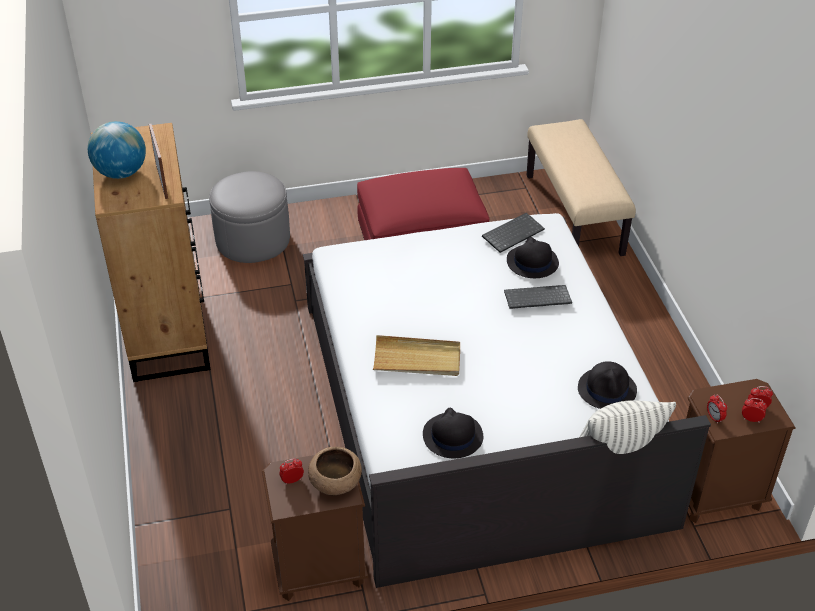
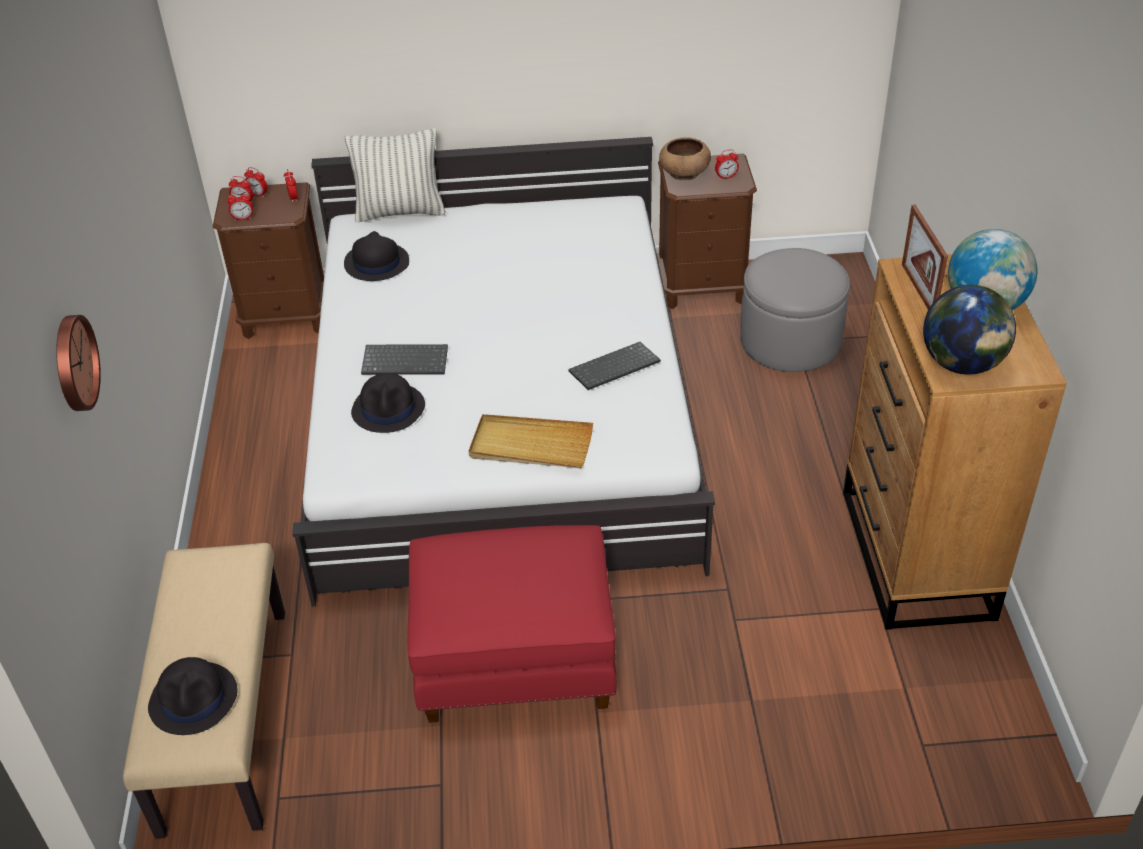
camera: 170 degrees left, 0 degrees up
(149, 137) = (961, 364): none -> globe
(253, 239) = (805, 720): grey ottoman -> grey ottoman (790, 340)
(417, 359) = (578, 306): beige tray -> beige tray (530, 446)
(452, 436) = (558, 235): black hat -> black hat (194, 699)
(513, 233) = (395, 457): keyboard -> keyboard (614, 369)
(662, 56) = (73, 363): none -> wall clock
(744, 389) = (243, 218): none -> alarm clock

